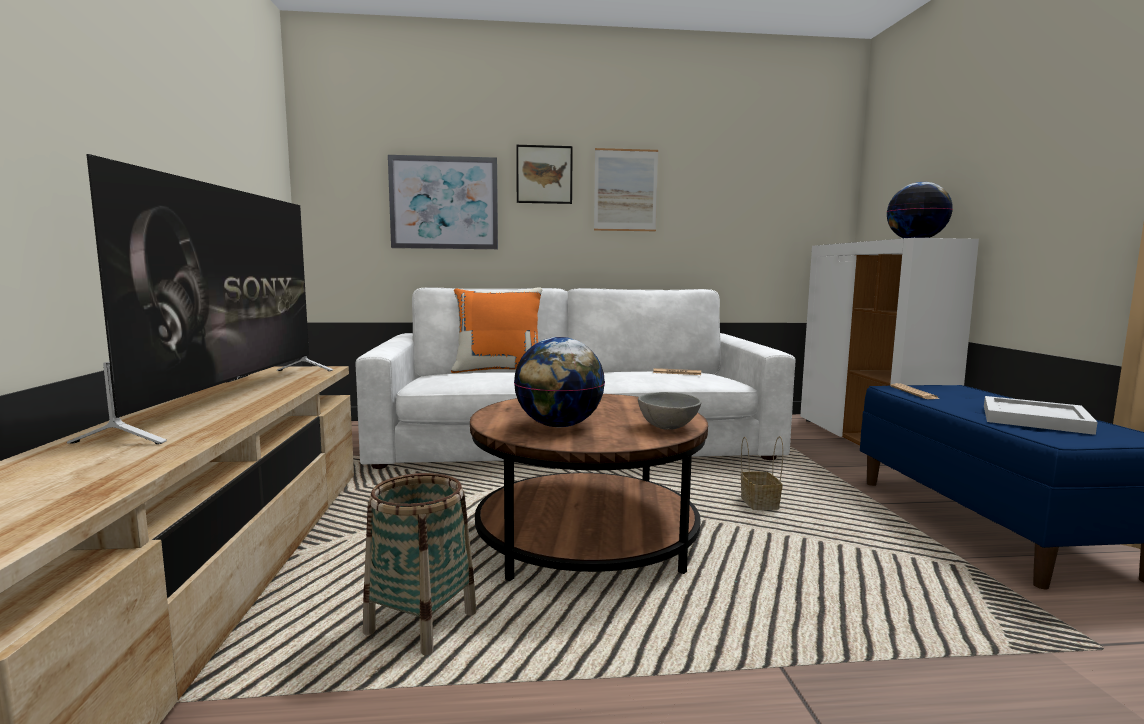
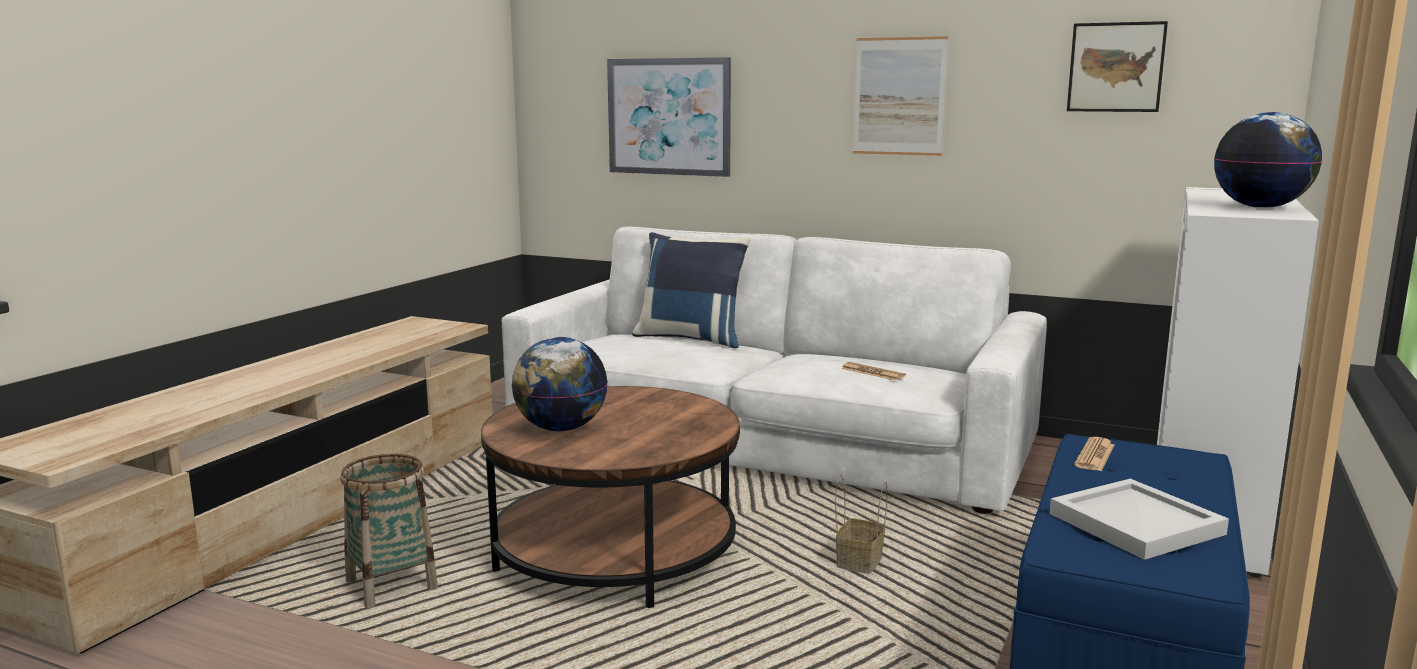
camera: 30 degrees right, 5 degrees up
(235, 397) = (336, 356): television -> none
(499, 370) = (692, 338): orange pillow -> blue pillow
(544, 174) = (789, 77): picture -> picture (1116, 67)
(669, 427) = (656, 449): grey bowl -> none

